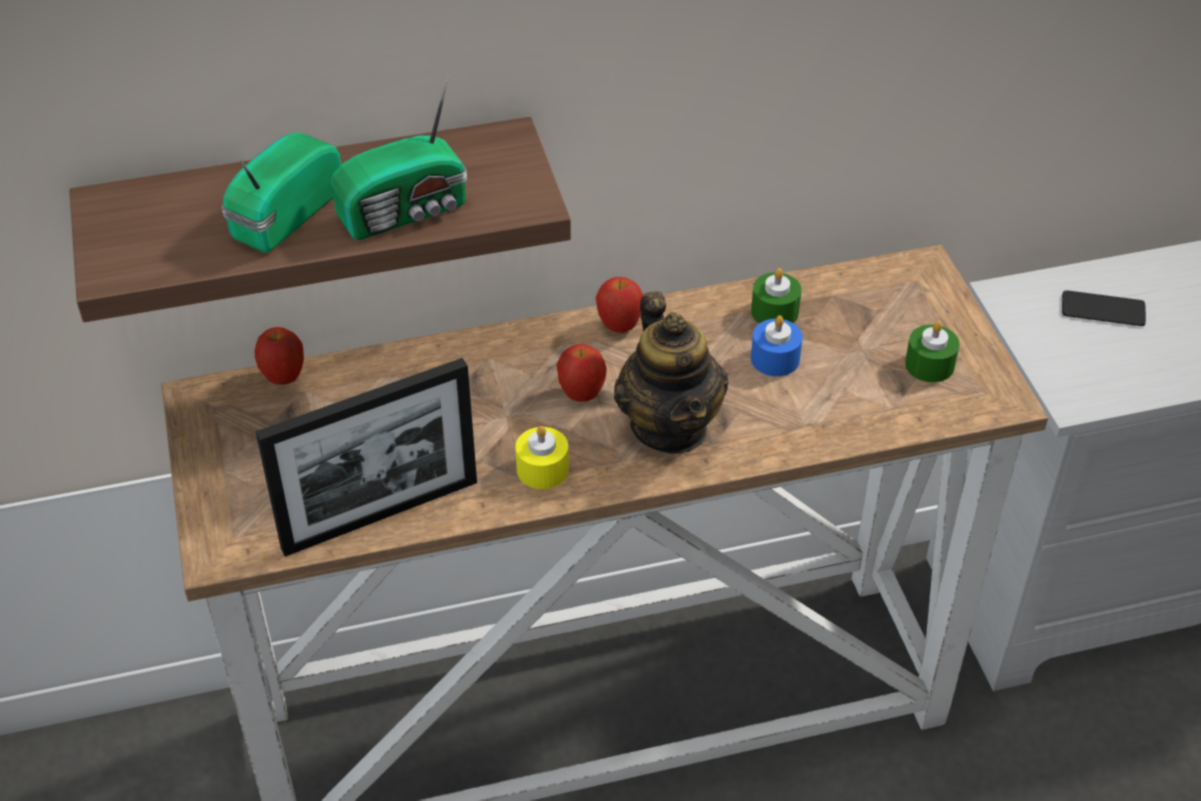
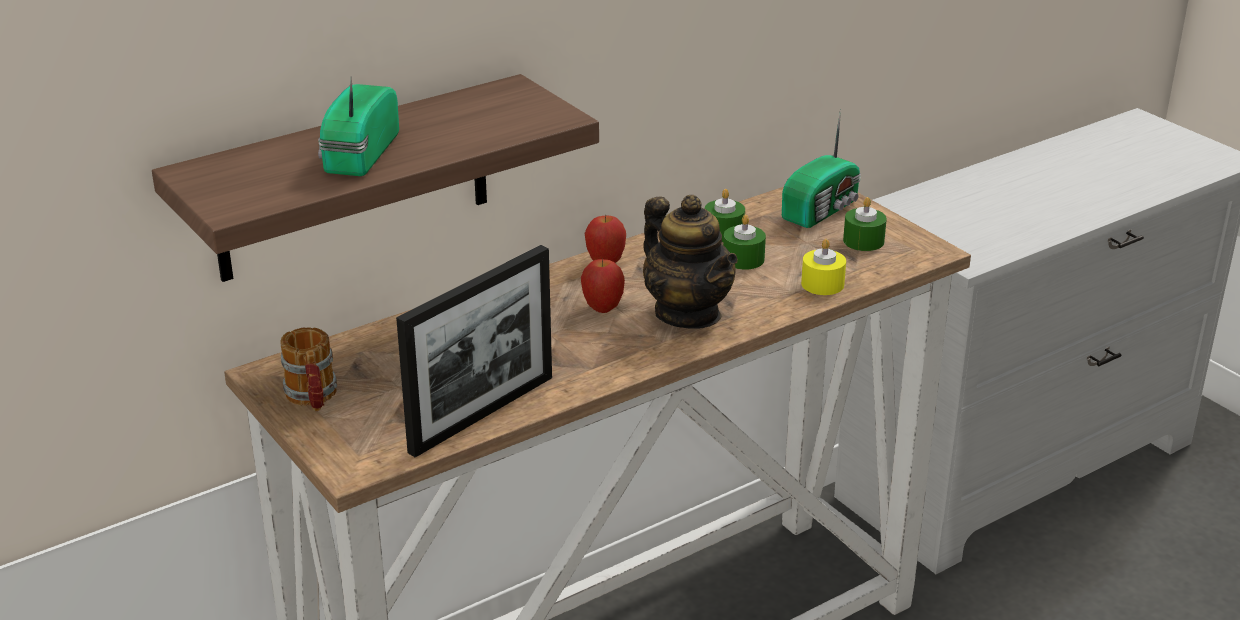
camera: 20 degrees left, 15 degrees down
(226, 445) = (312, 398): none -> mug
(284, 378) = (337, 346): apple -> none
(407, 211) = (463, 137): radio -> radio (823, 209)
(542, 469) = (601, 359): yellow candle -> yellow candle (822, 284)
(775, 359) = (743, 259): blue candle -> green candle
(1103, 309) = (953, 206): phone -> none

